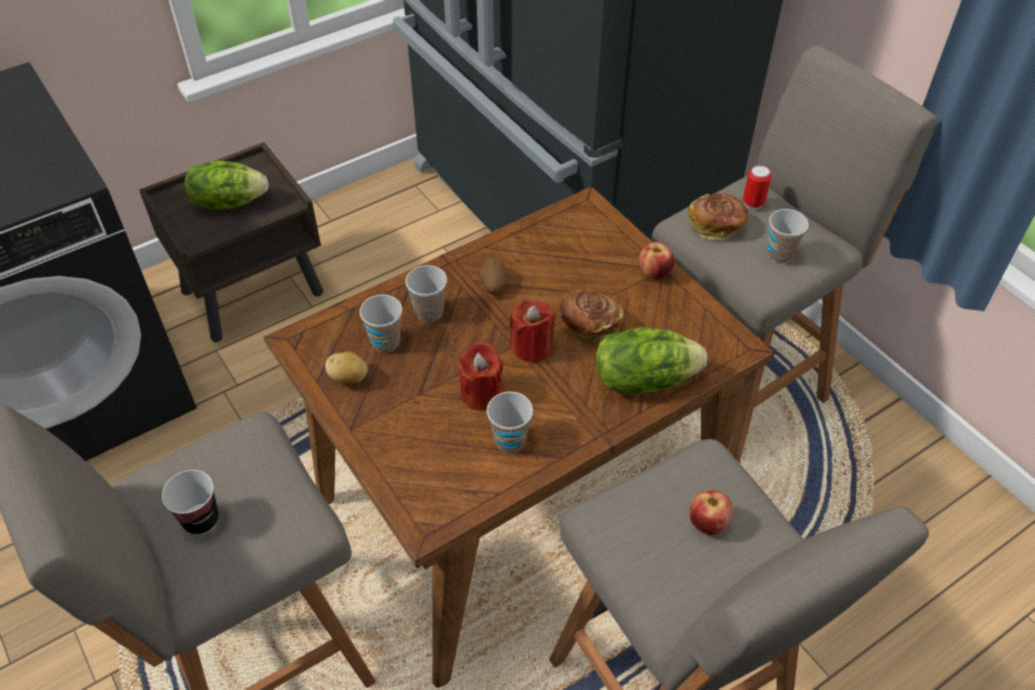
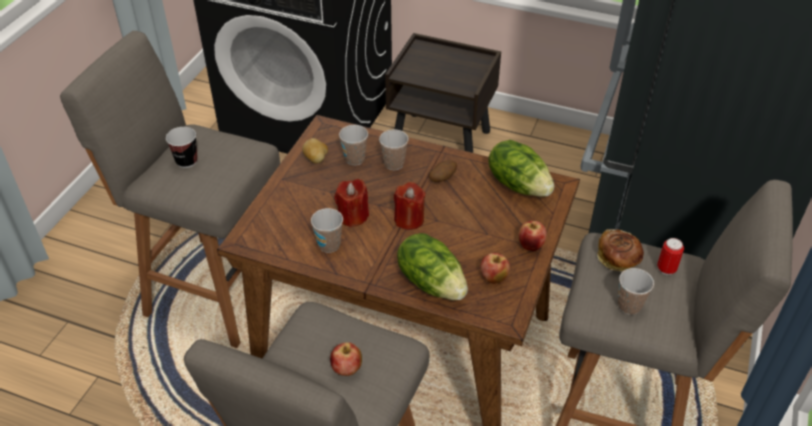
camera: 55 degrees right, 5 degrees down
(228, 202) = (443, 67): lettuce -> lettuce (519, 184)
(589, 325) = (452, 236): bread -> none
(676, 327) = (493, 278): none -> apple

